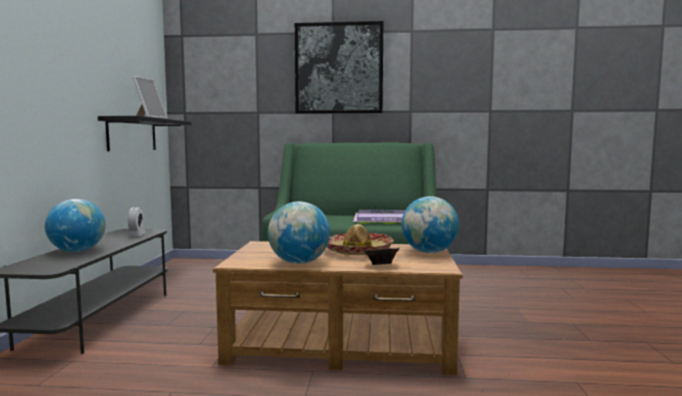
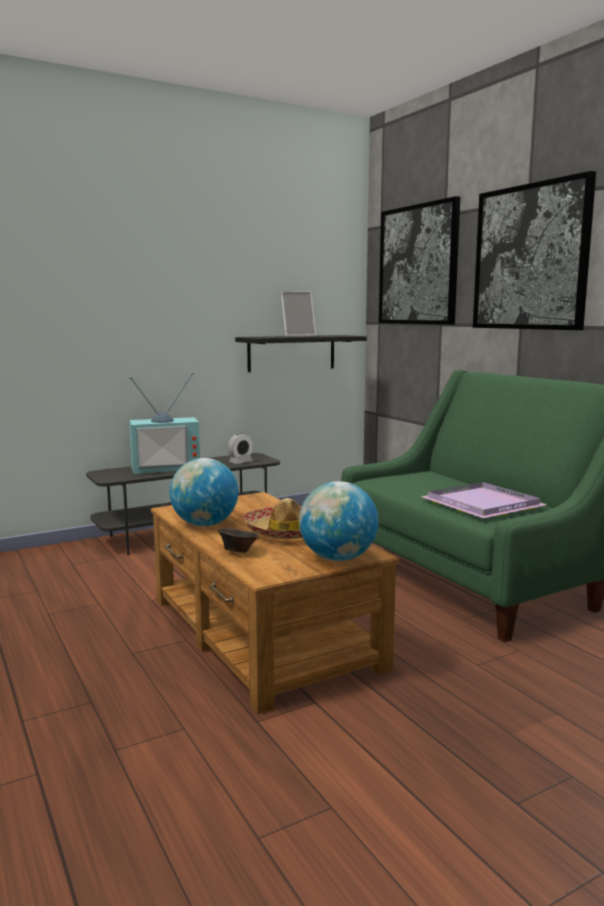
camera: 55 degrees right, 5 degrees up
(77, 251) = (166, 467): globe -> television
(231, 68) = (418, 265): none -> picture

